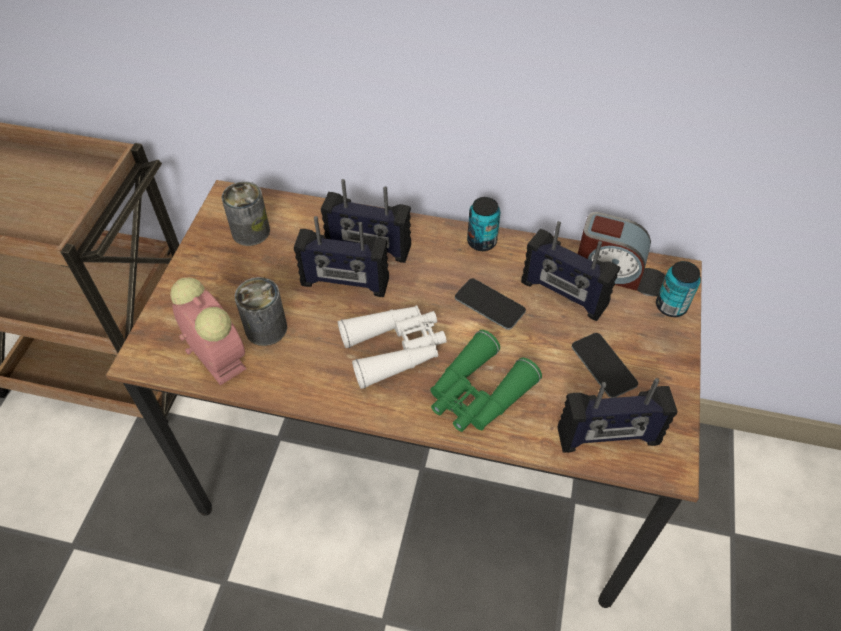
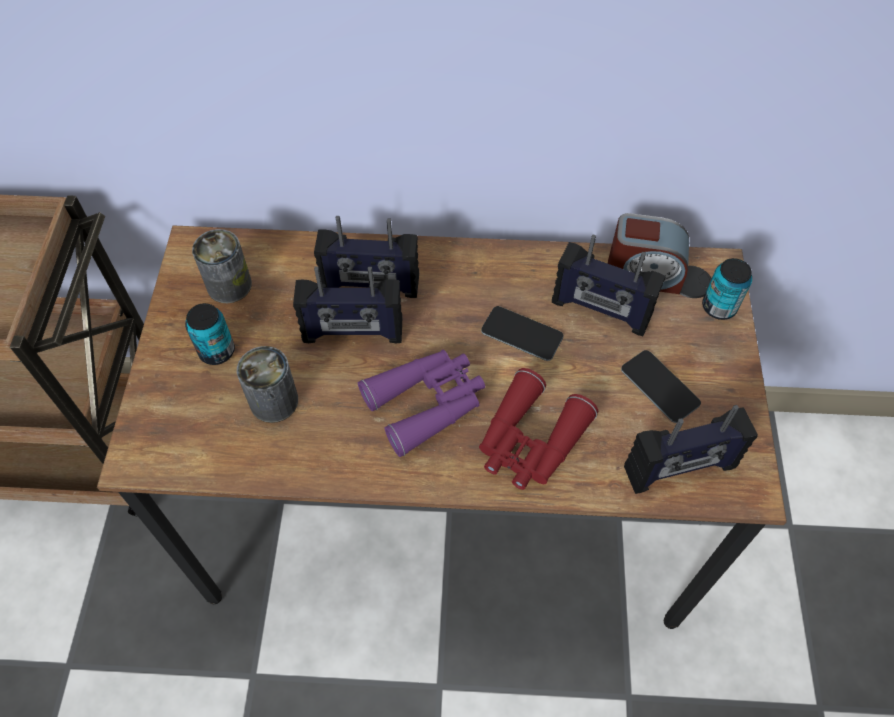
camera: 10 degrees left, 5 degrees up
(215, 356) = (222, 444): alarm clock -> none
(395, 349) = (427, 403): white binoculars -> purple binoculars
(478, 394) = (530, 441): green binoculars -> red binoculars
(481, 242) = (498, 260): can -> can (217, 351)

